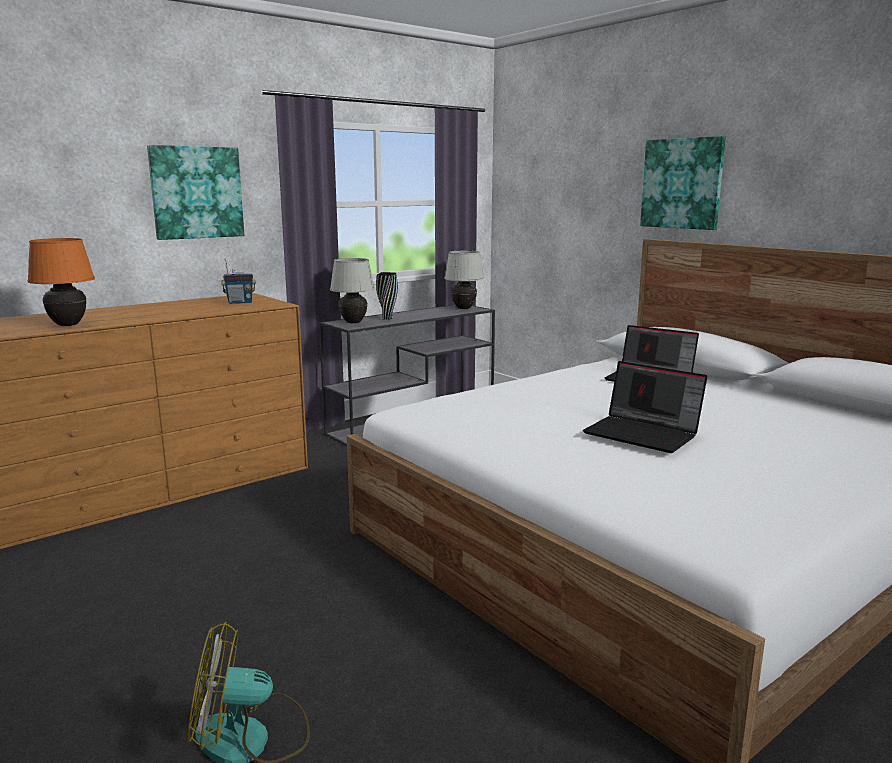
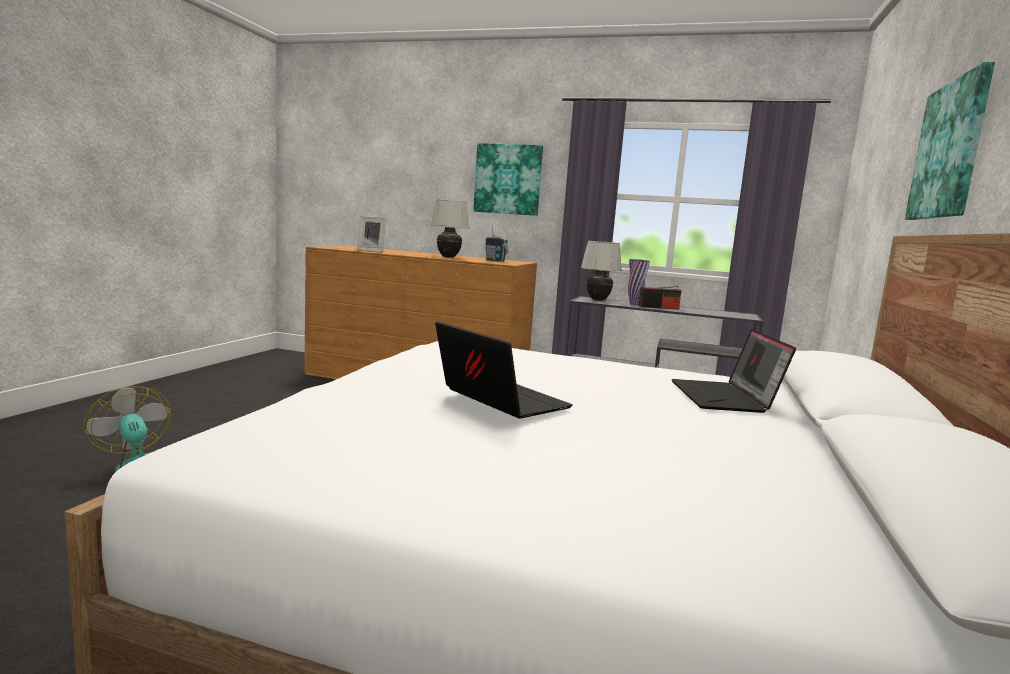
camera: 55 degrees right, 5 degrees down
(68, 325) = (372, 251): orange table lamp -> picture frame
(387, 318) = (634, 304): black vase -> purple vase
(413, 317) = (658, 307): none -> radio
(464, 308) = (735, 315): white table lamp -> white table lamp (448, 257)
(644, 434) = (498, 400): laptop -> laptop turned 135 degrees clockwise

